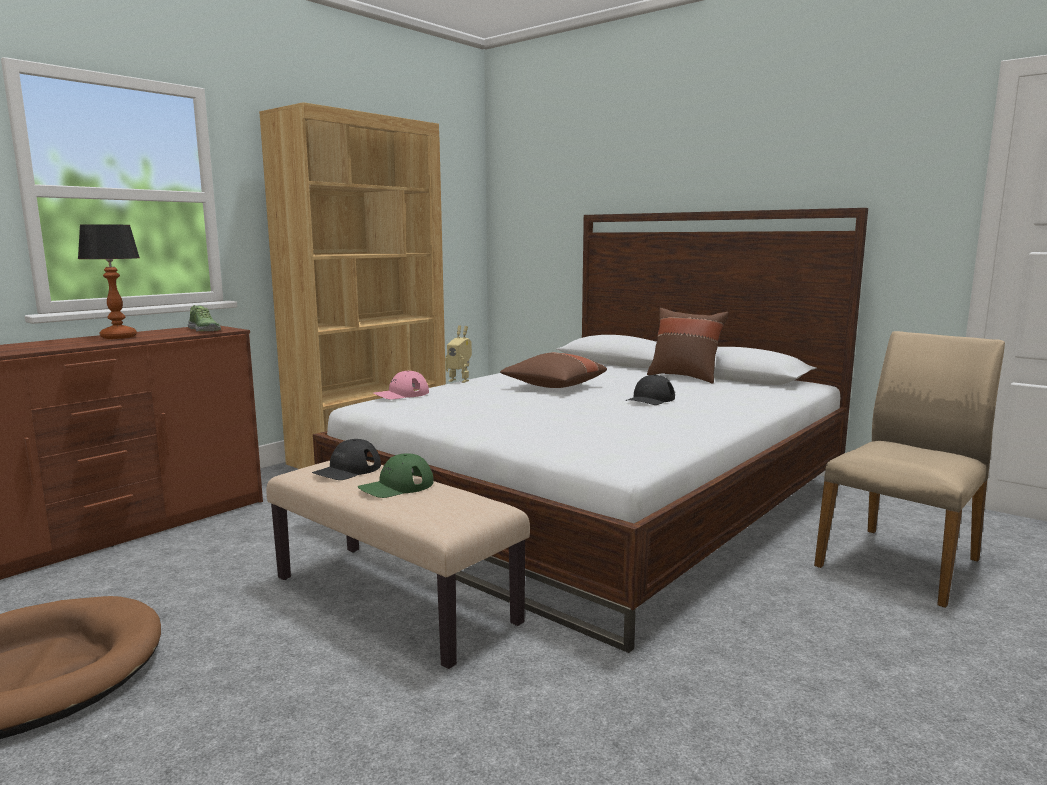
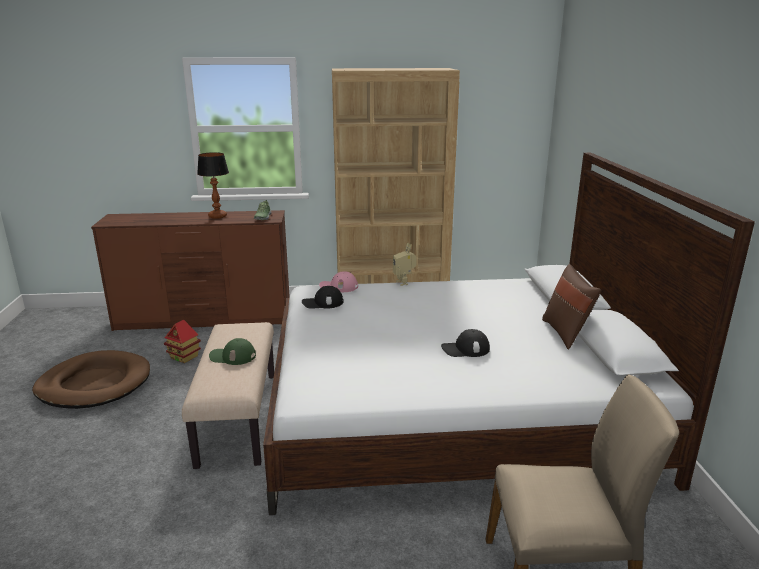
camera: 45 degrees right, 10 degrees up
(157, 583) = (184, 357): none -> toy house
(347, 470) = (239, 334): black cap -> black cap (322, 303)
(553, 386) = (440, 310): brown pillow -> none

